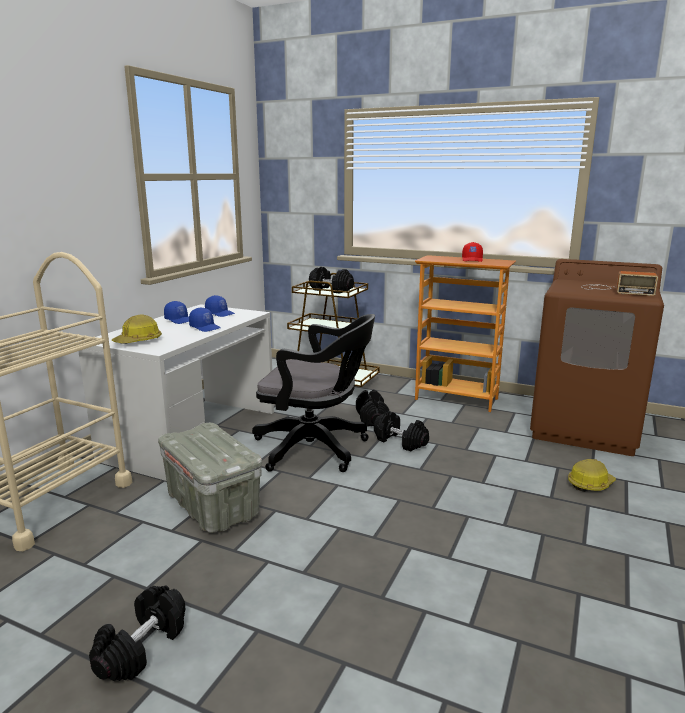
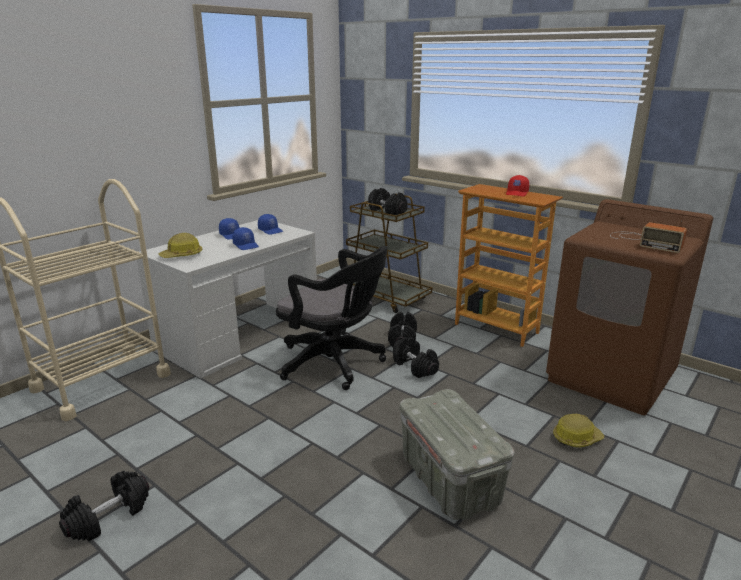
camera: 15 degrees right, 5 degrees up
(211, 505) = (220, 404): grey storage box -> grey storage box (448, 480)

